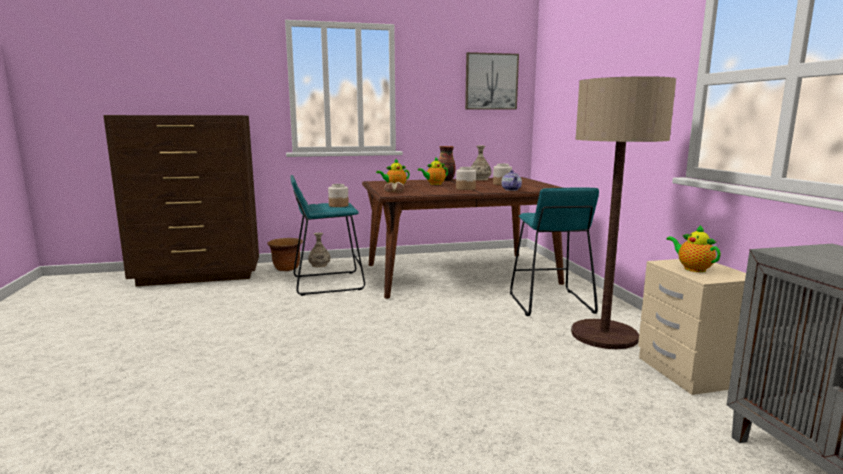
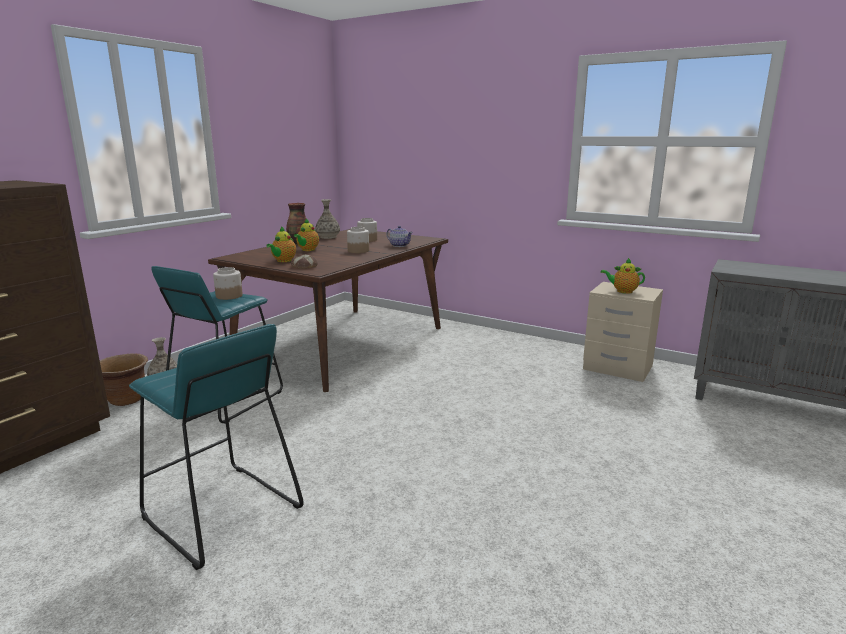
camera: 45 degrees left, 5 degrees up
(491, 81) = (302, 124): picture -> none
(549, 303) = (461, 348): turquoise stool -> turquoise stool (220, 513)
(604, 335) = (538, 360): floor lamp -> none

